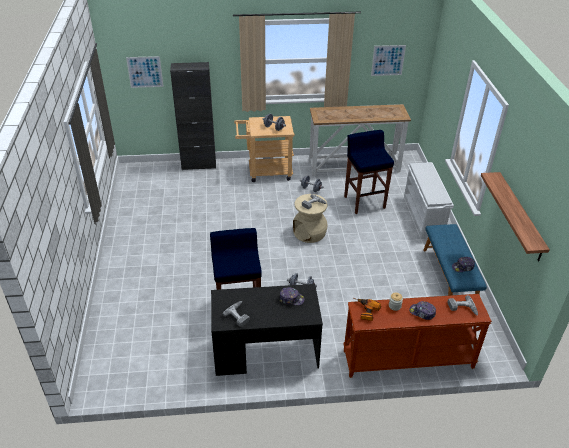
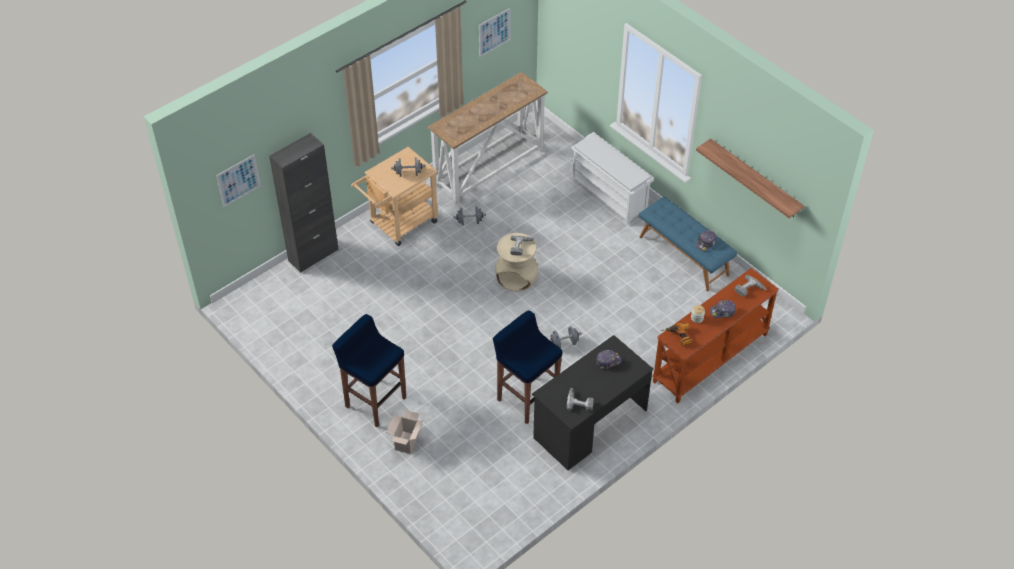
camera: 35 degrees left, 10 degrees up
(132, 291) = (406, 442): none -> cardboard box
(364, 202) = (538, 209): blue stool -> blue stool (375, 402)

